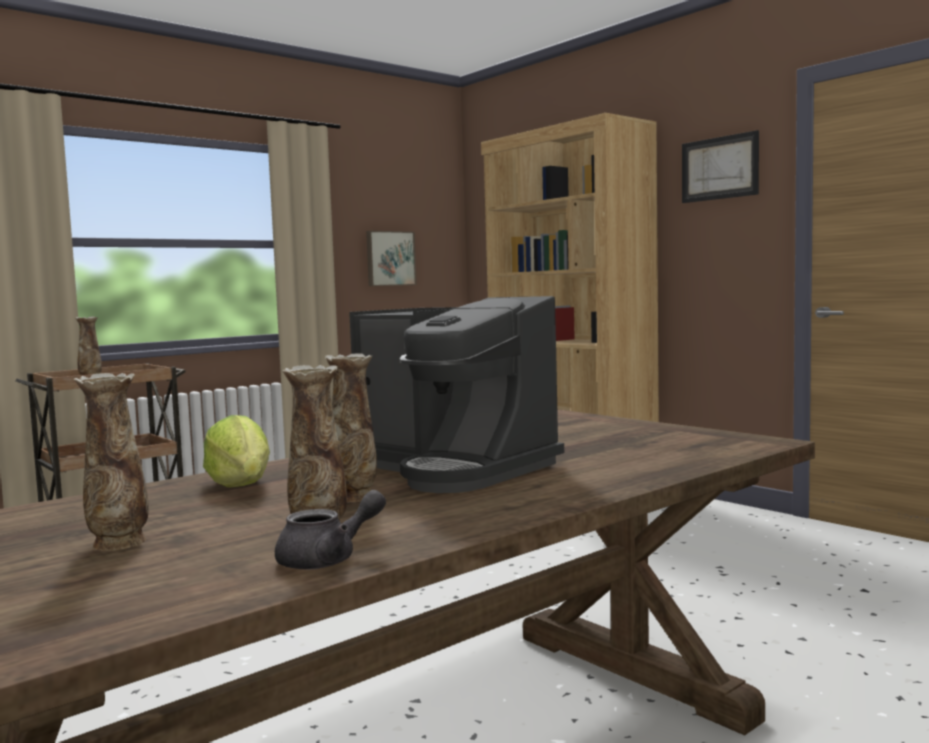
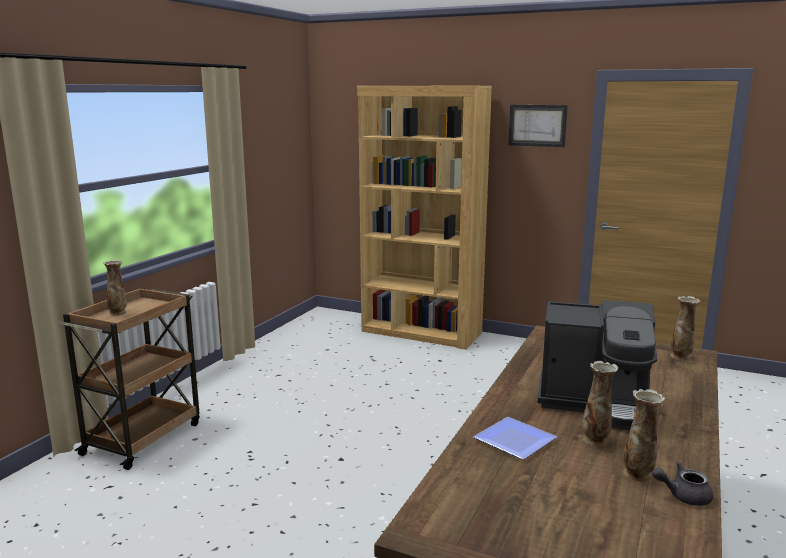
camera: 25 degrees left, 10 degrees up
(118, 543) = (560, 506): vase -> vase (680, 357)
(241, 486) = (514, 439): lettuce -> plate
(328, 559) = (683, 496): grey teapot -> grey teapot turned 120 degrees counterclockwise
(390, 258) = (270, 169): picture -> none

